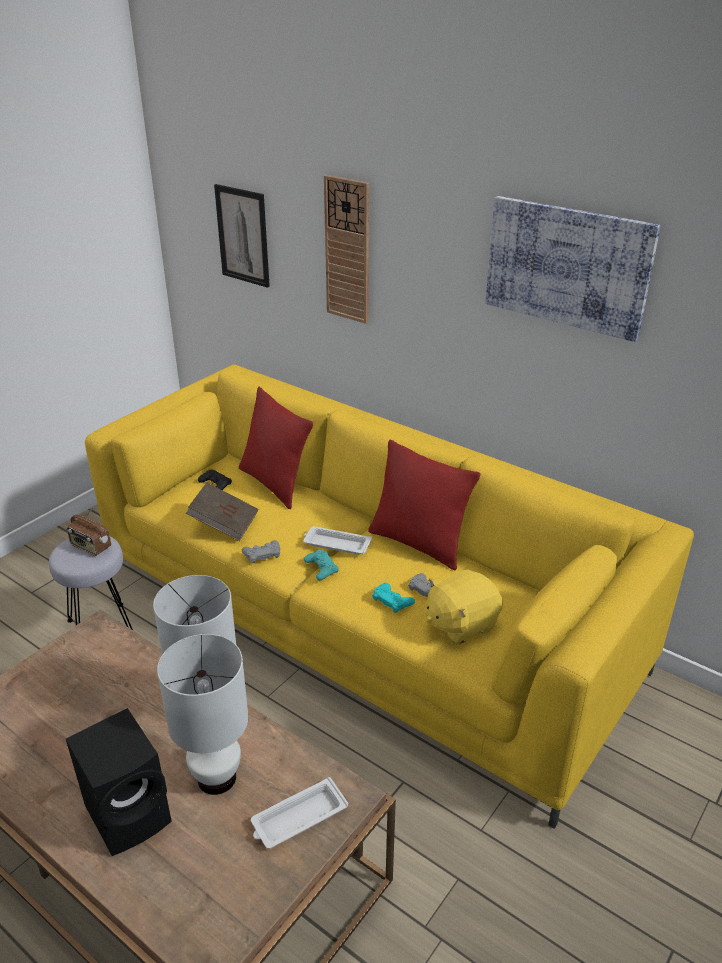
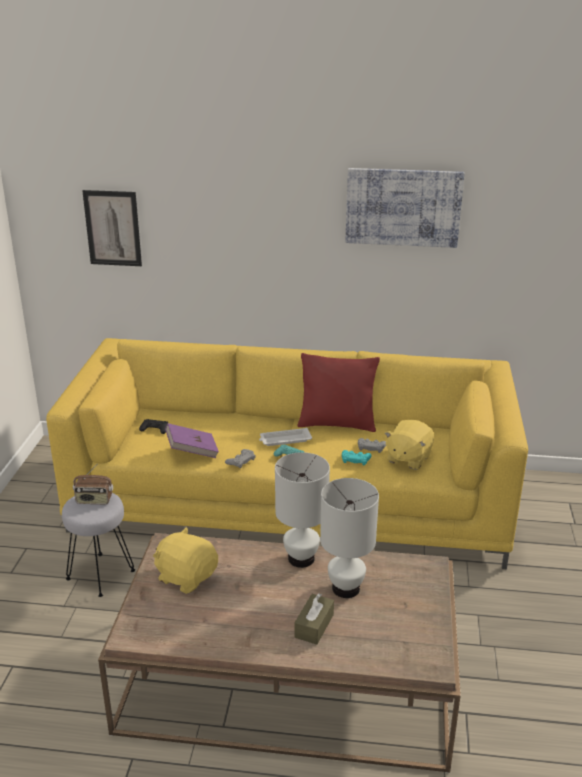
camera: 30 degrees left, 5 degrees down
(73, 679) = (186, 577): none -> yellow plush toy
(131, 813) = (314, 626): black speaker -> brown tissue box
(224, 524) = (192, 451): brown book -> purple book
(274, 484) = (199, 417): red pillow -> none
(298, 818) = (414, 587): white tray -> none
(348, 250) = (221, 224): wall clock -> none

